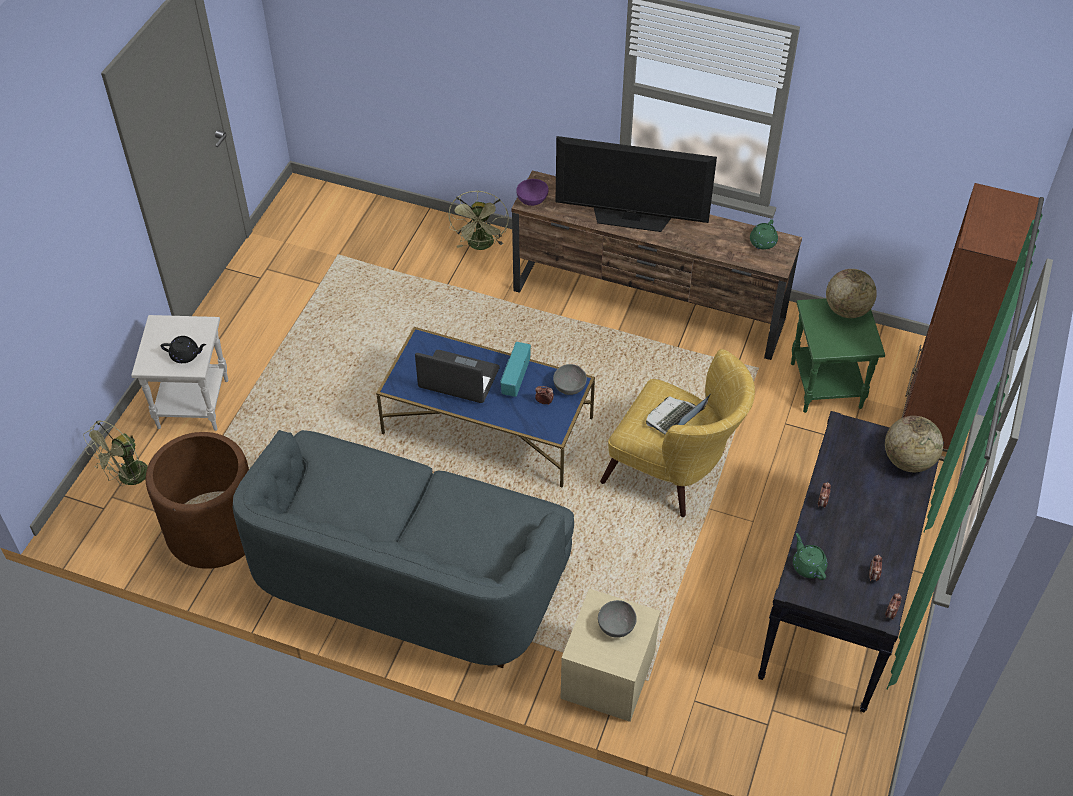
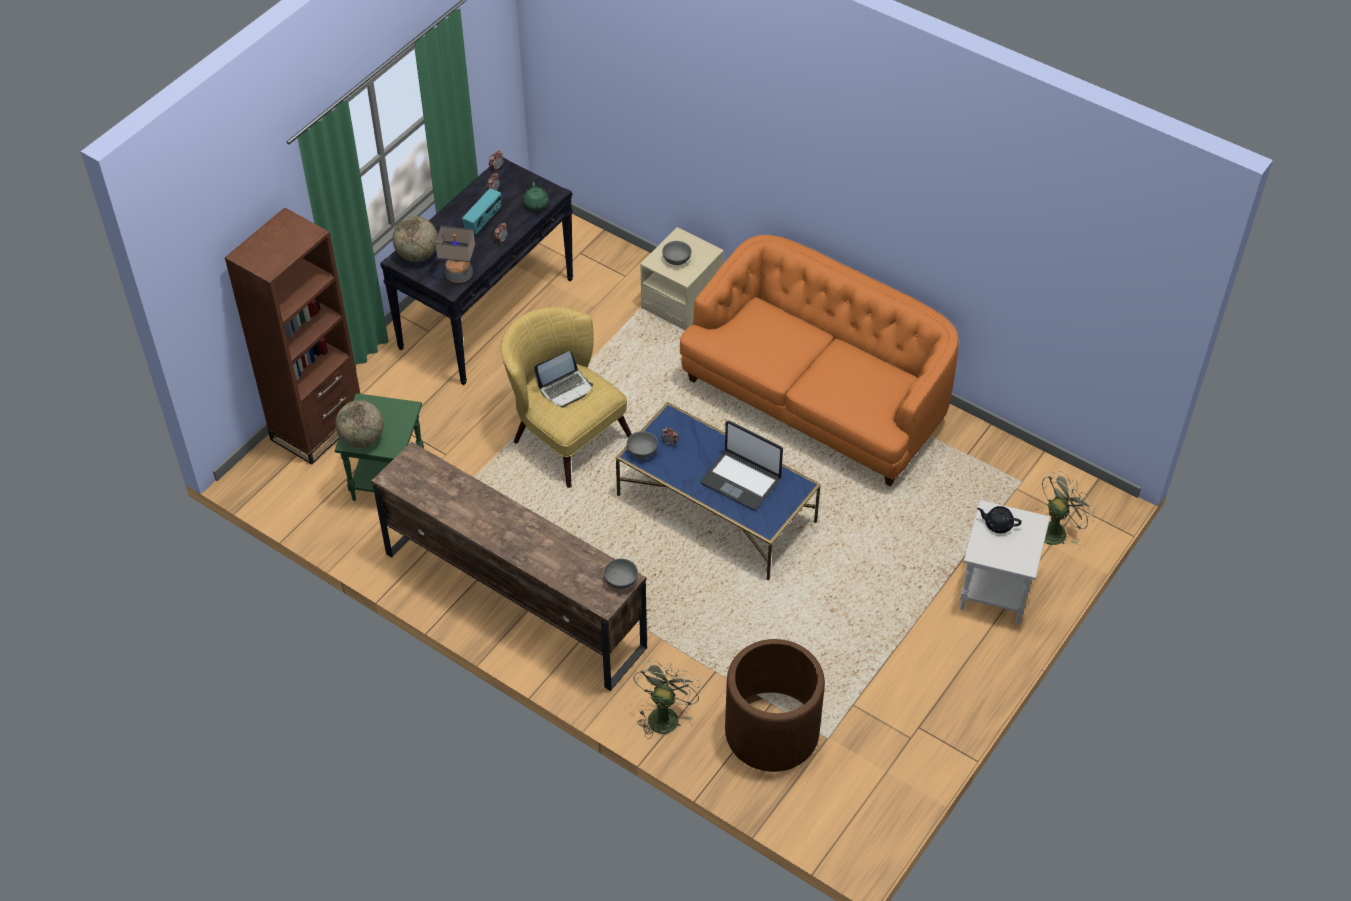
camera: 165 degrees left, 0 degrees up
(214, 530) = (978, 468): brown planter -> brown planter (772, 731)
(408, 576) = (817, 399): grey sofa -> orange sofa
(515, 379) = (689, 470): radio -> radio (483, 221)
(533, 200) = (620, 580): purple bowl -> grey bowl
(631, 218) = (528, 537): television -> none
(762, 243) = (413, 481): green teapot -> none
(844, 445) = (459, 274): none -> table lamp

